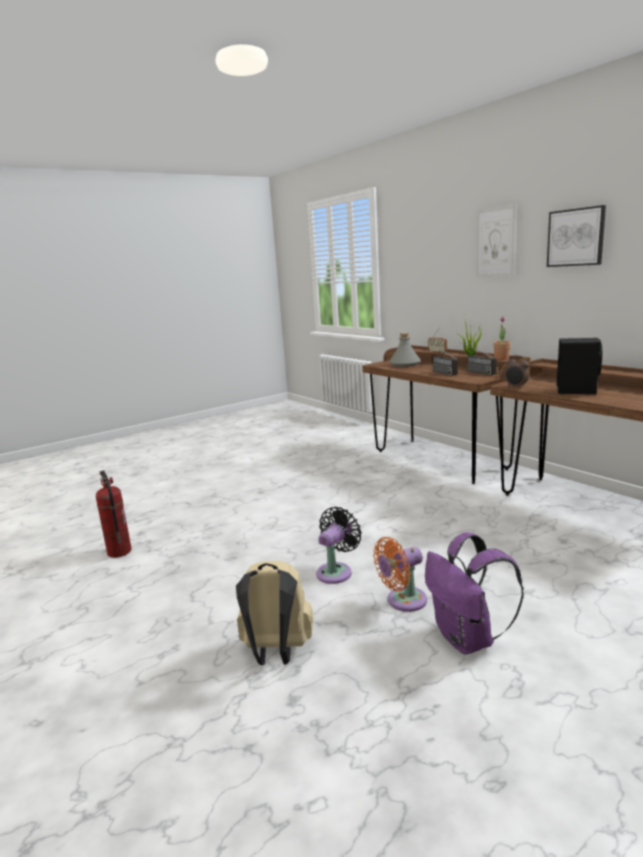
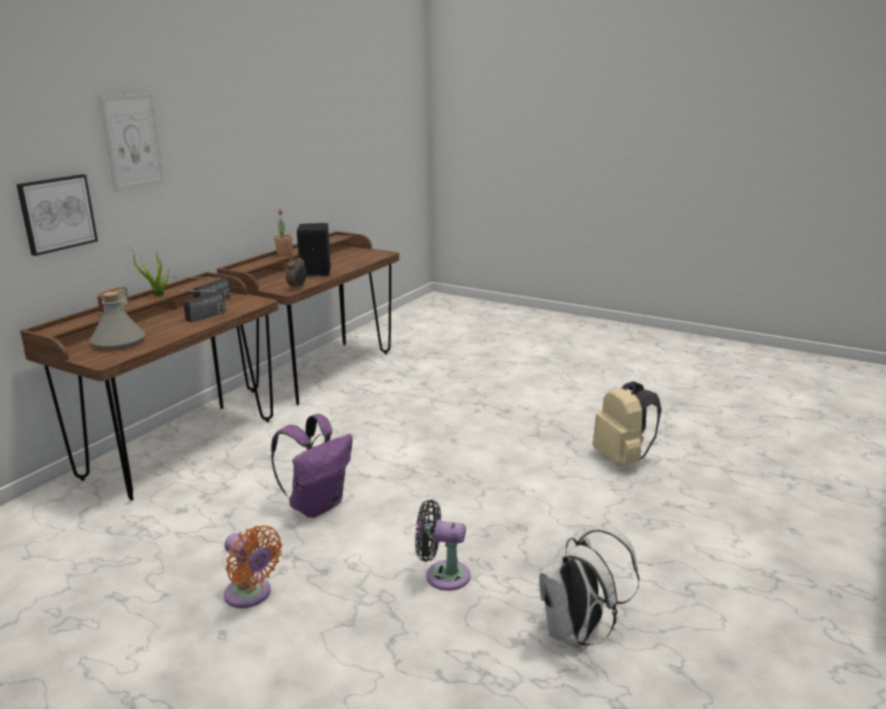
camera: 115 degrees left, 5 degrees up
(119, 552) = (577, 633): fire extinguisher -> white backpack
(336, 571) = (500, 460): black fan -> black fan (442, 575)
(403, 601) = (519, 426): orange fan -> orange fan (250, 595)
(467, 639) = (542, 402): purple backpack -> purple backpack (317, 505)
(501, 358) = (198, 282): potted plant -> potted plant (284, 254)
(576, 237) = (217, 134): picture -> picture (57, 213)

